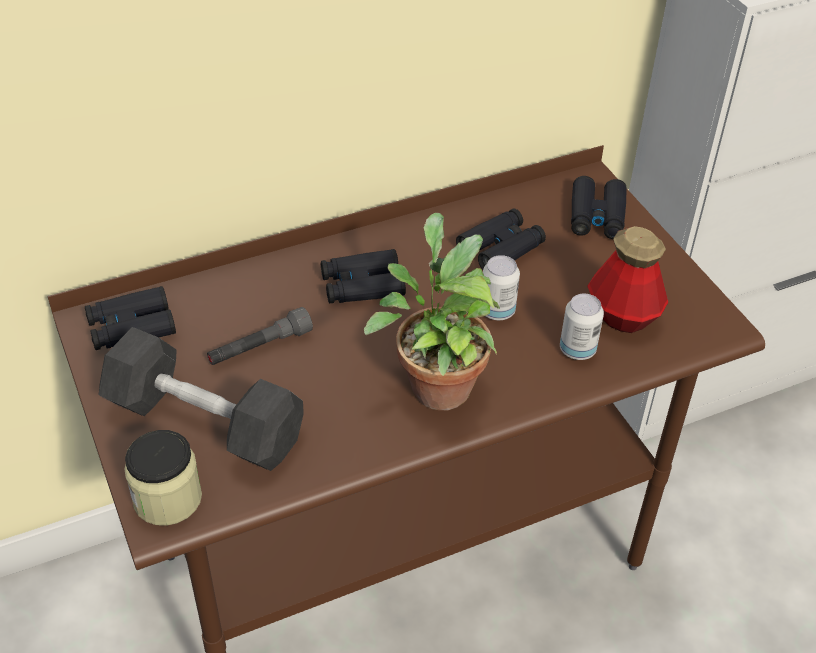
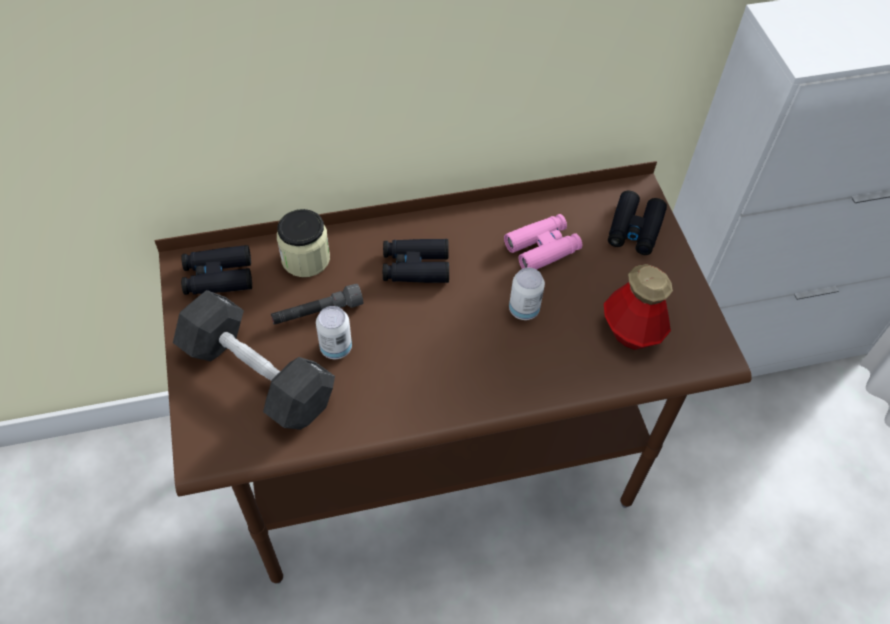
camera: 10 degrees right, 10 degrees up
(167, 498) = (213, 440): jar -> jar (305, 259)
(436, 382) = (455, 370): potted plant -> none
(501, 248) = (542, 248): black binoculars -> pink binoculars
(577, 350) = (583, 358): can -> can (336, 348)

